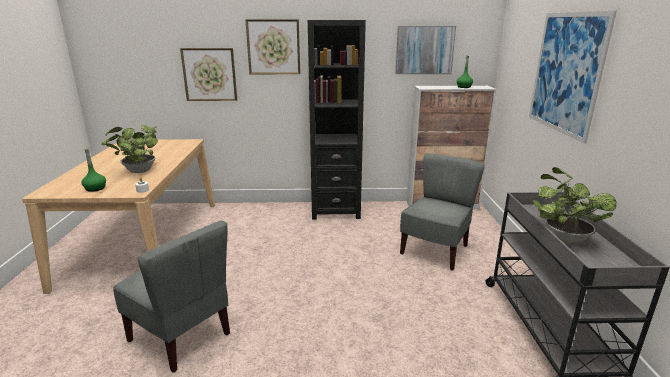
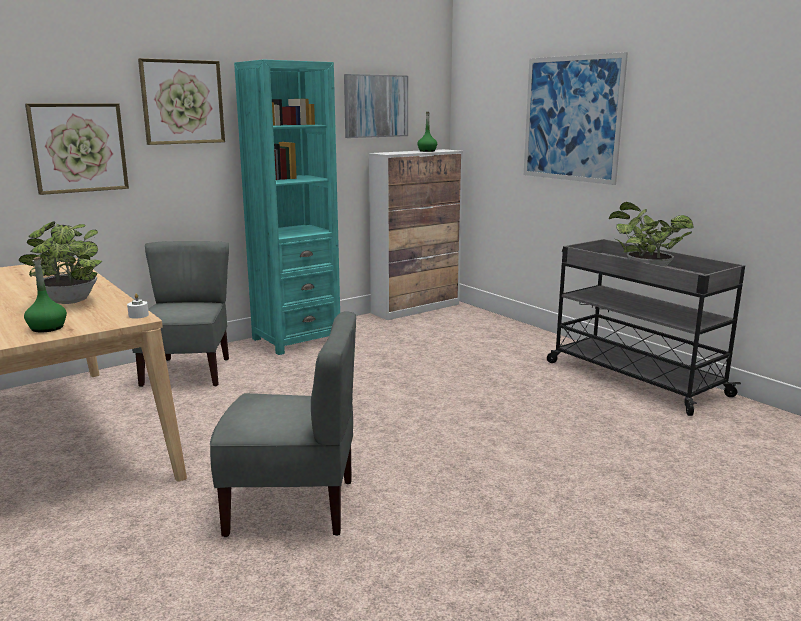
camera: 35 degrees left, 5 degrees down
(335, 210) = (296, 339): black bookcase -> turquoise bookcase
(435, 250) = (465, 348): grey chair -> grey chair (188, 372)

